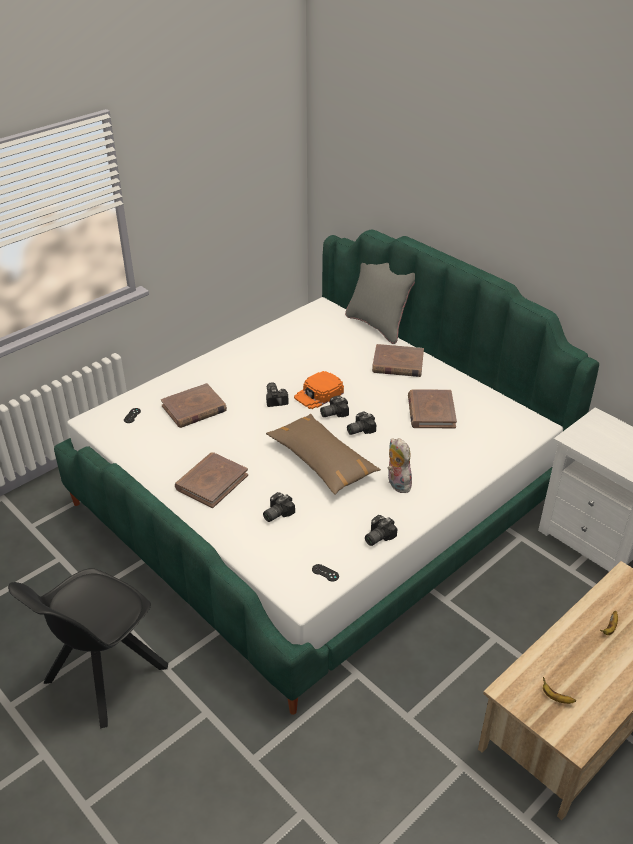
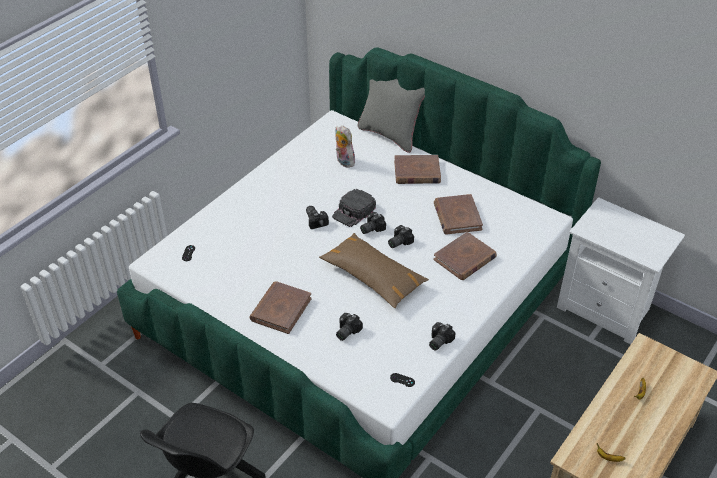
camera: 10 degrees left, 5 degrees up
(194, 408) = (244, 239): brown book -> brown book (465, 259)
(319, 394) = (354, 211): orange cap -> black cap
(396, 484) = (443, 290): plush toy -> plush toy (343, 161)

